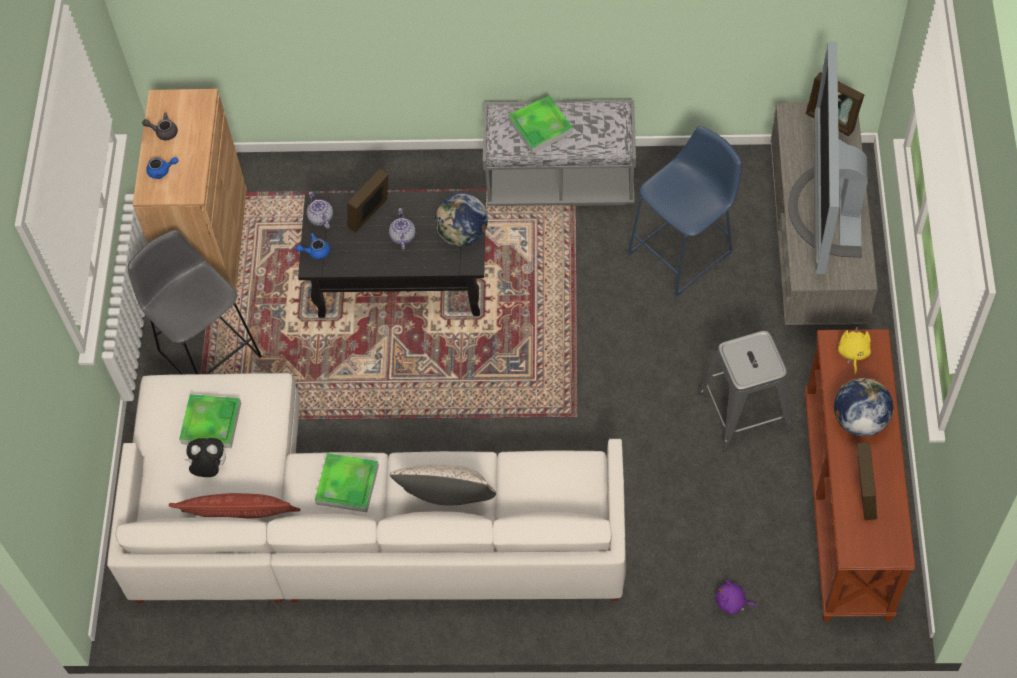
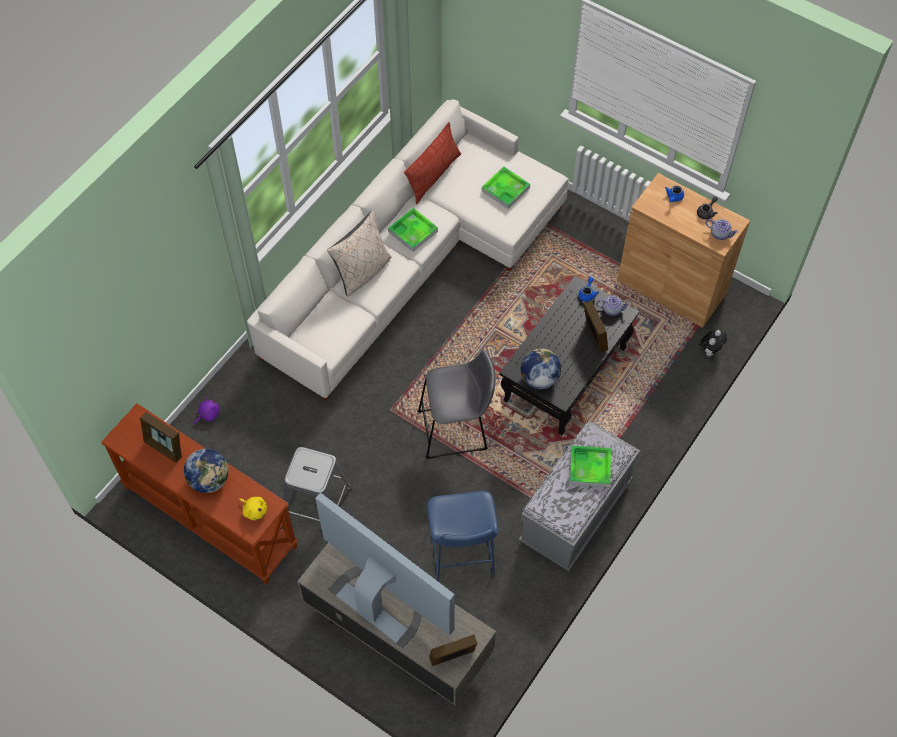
camera: 120 degrees right, 0 degrees up
(207, 350) = (588, 249): grey stool -> grey stool (457, 430)
(209, 468) = (476, 176): plush toy -> plush toy (710, 350)
(402, 236) = (563, 345): teapot -> teapot (720, 234)

